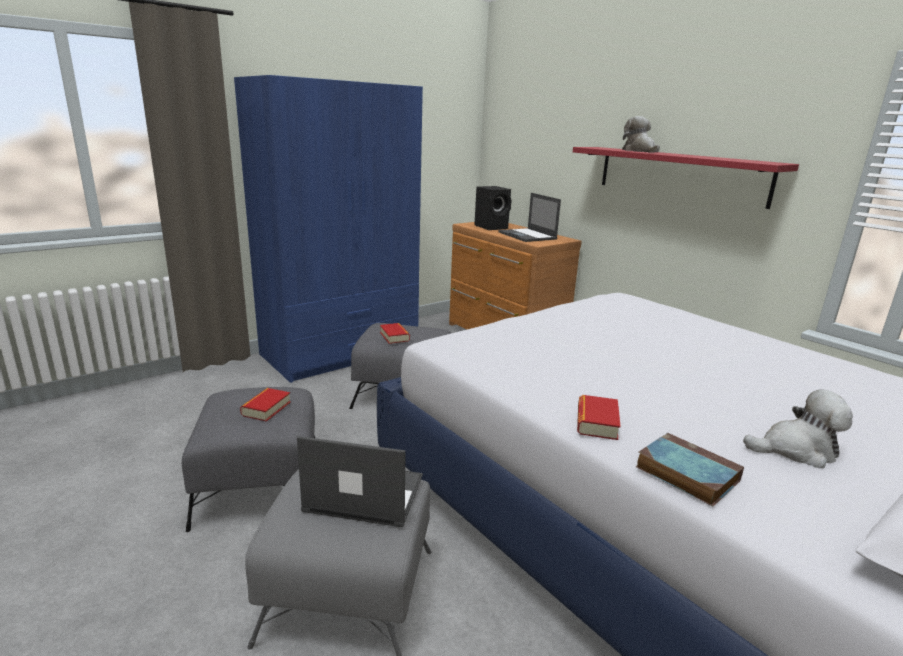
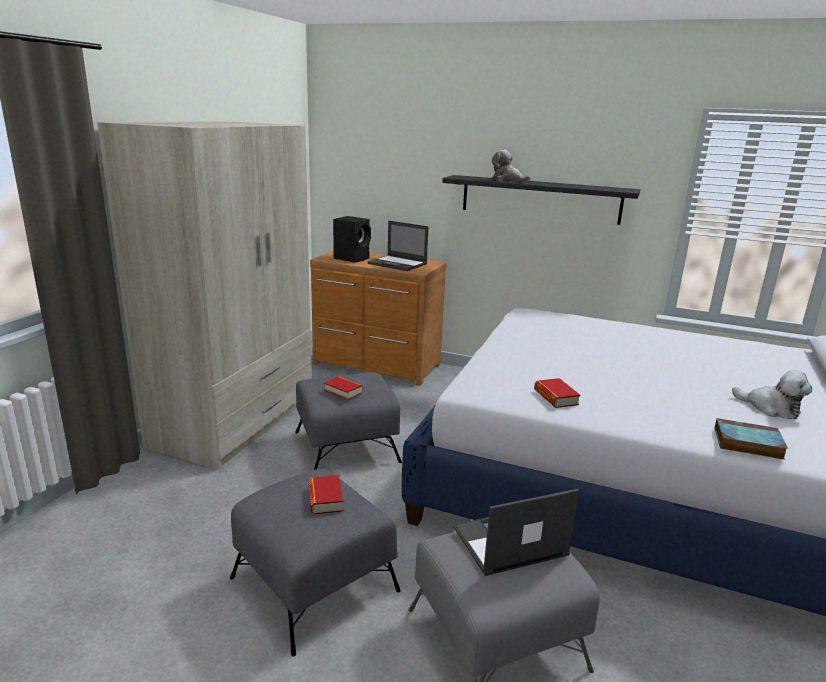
camera: 30 degrees left, 0 degrees up
(341, 352) = (236, 421): blue wardrobe -> beige wardrobe
(596, 422) = (660, 424): book -> book (555, 397)
(680, 175) = (540, 199): red shelf -> black shelf
(796, 450) = (771, 408): plush toy -> plush toy turned 75 degrees clockwise

